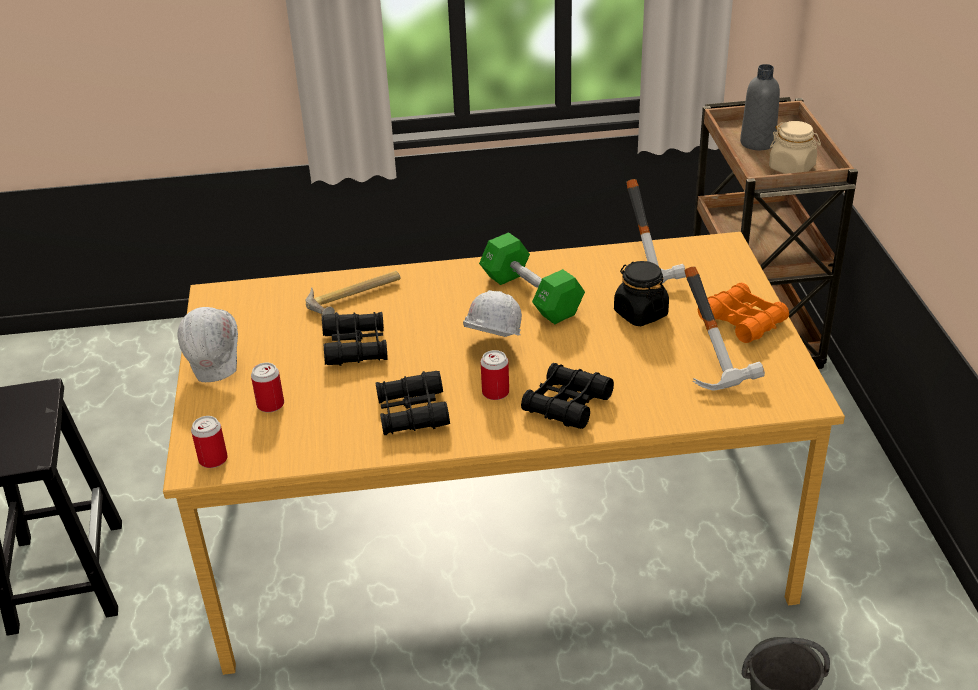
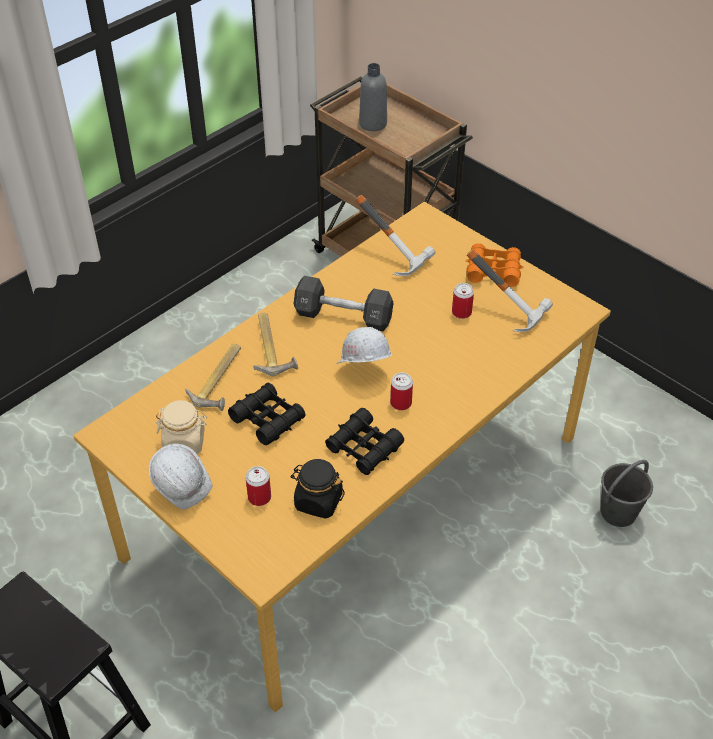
camera: 40 degrees left, 10 degrees up
(213, 459) = (268, 561): can -> can (461, 312)
(433, 292) = (272, 347): none -> hammer
(531, 295) = (343, 316): green dumbbell -> black dumbbell
(566, 404) = (453, 387): black binoculars -> none
(640, 313) = (427, 295): black jar -> black jar (318, 501)
(792, 168) = (415, 136): beige jar -> beige jar (184, 441)

